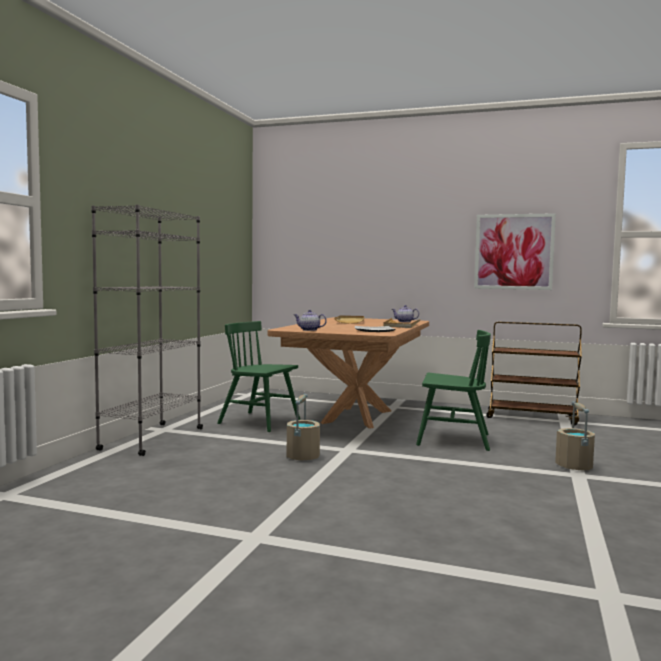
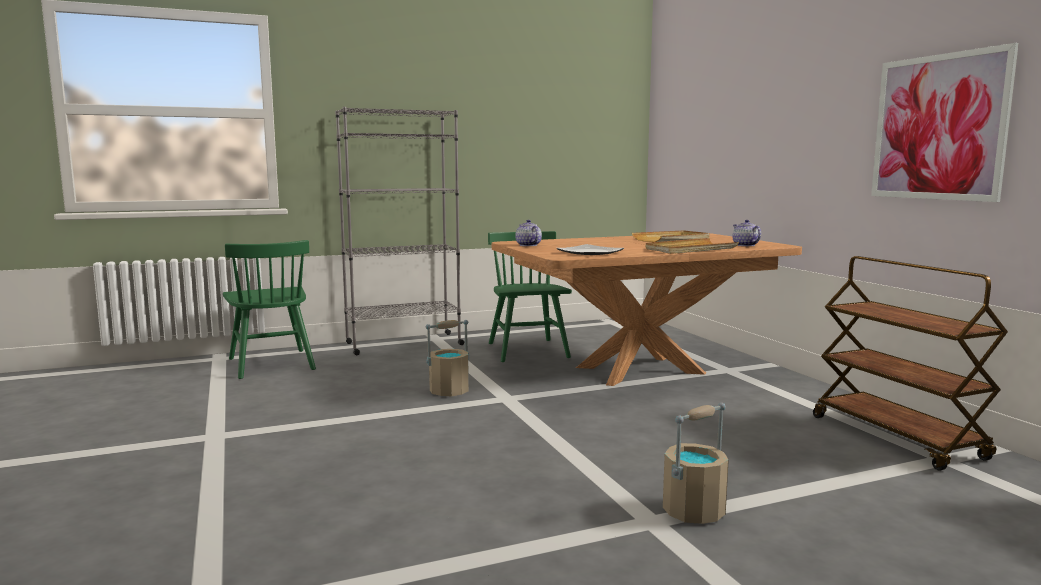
camera: 50 degrees right, 5 degrees up
(452, 439) = (654, 425): green chair -> green chair (271, 364)

